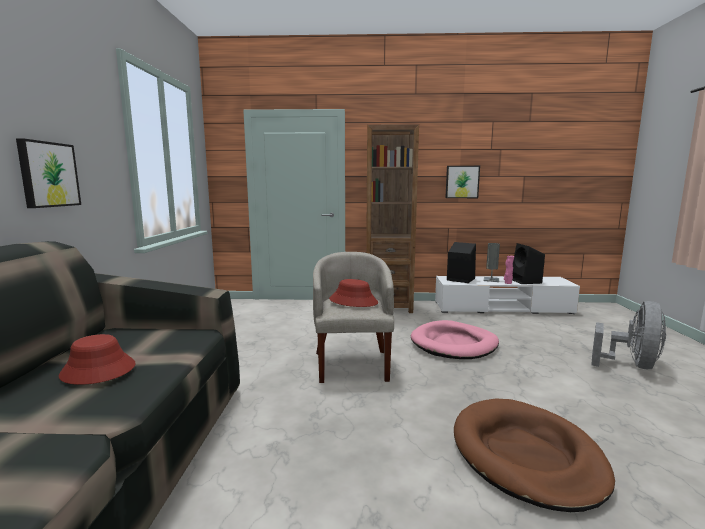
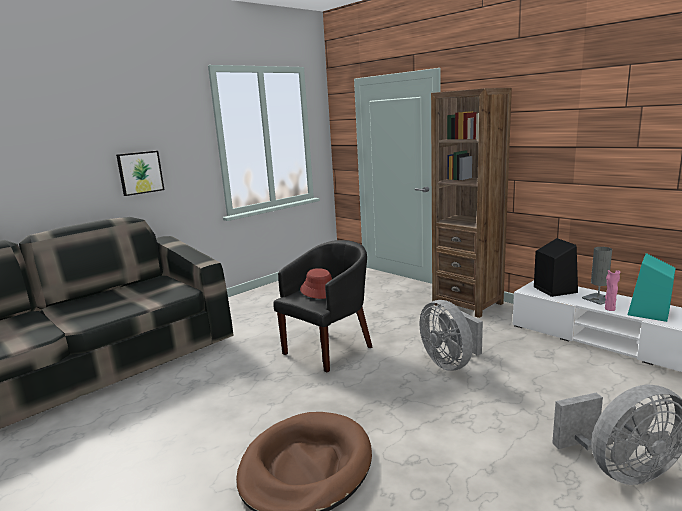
camera: 45 degrees right, 5 degrees up
(98, 370) = (116, 300): red hat -> none
(352, 364) = (329, 348): beige armchair -> black armchair
(454, 344) = (450, 363): pink dog bed -> grey fan
(462, 182) = (578, 155): picture -> none
(526, 281) = (649, 313): black speaker -> turquoise speaker

